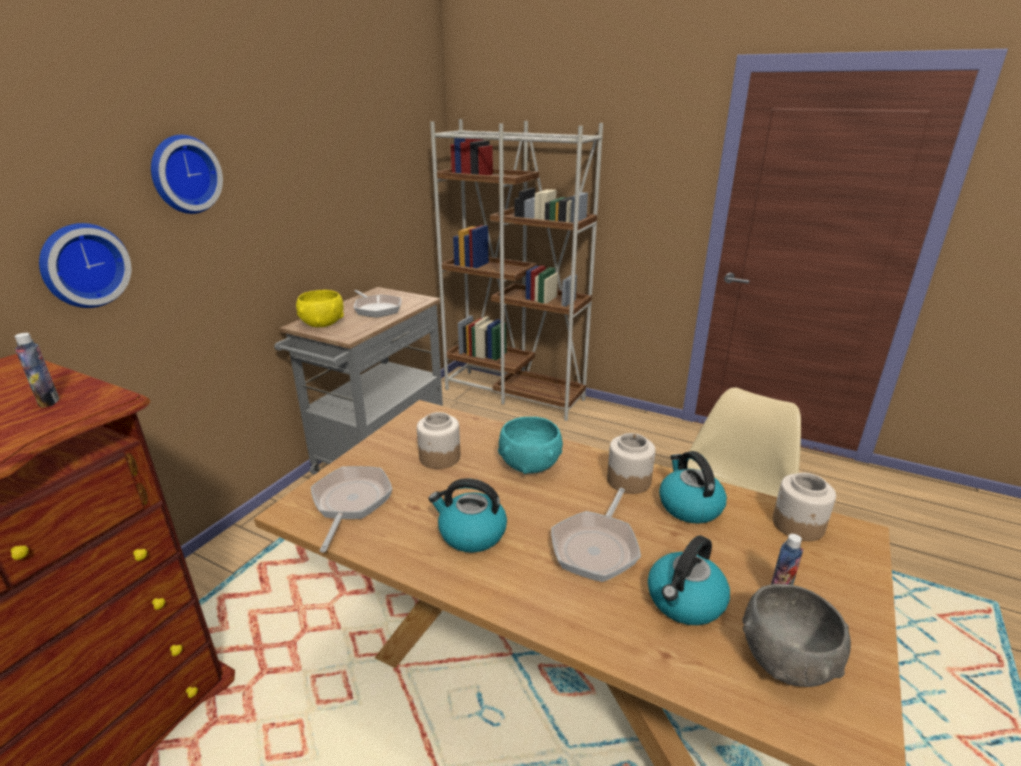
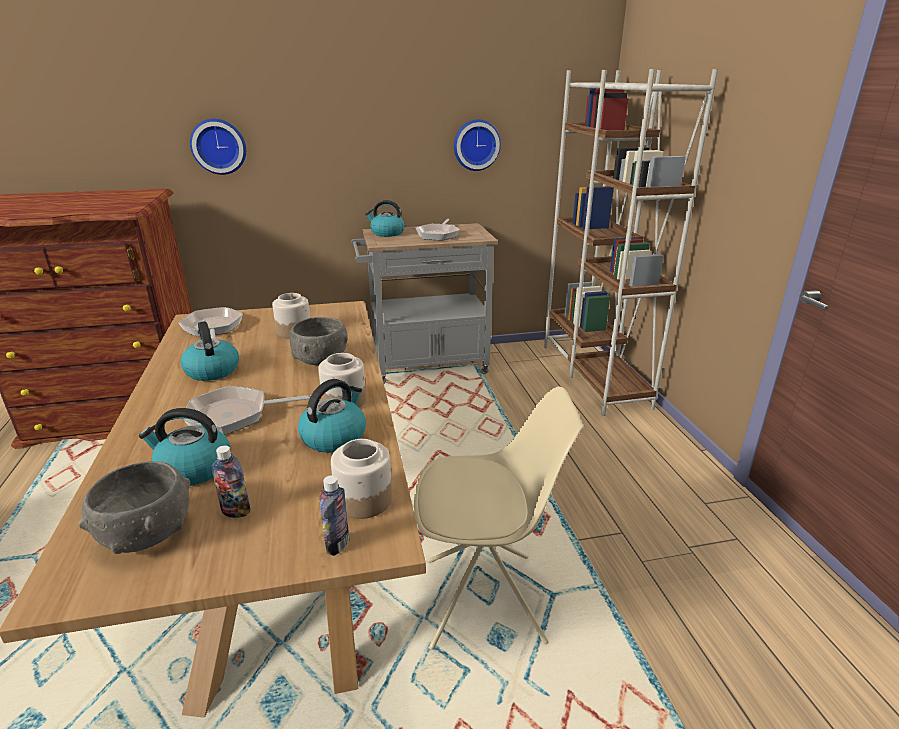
camera: 50 degrees right, 0 degrees up
(48, 401) = (116, 205): bottle -> bottle (337, 544)
(183, 174) = (298, 96): wall clock -> wall clock (476, 145)
(322, 323) = (387, 233): yellow bowl -> kettle
(350, 503) = (212, 328): frying pan -> frying pan turned 75 degrees counterclockwise
(530, 464) = (321, 360): turquoise bowl -> grey bowl

